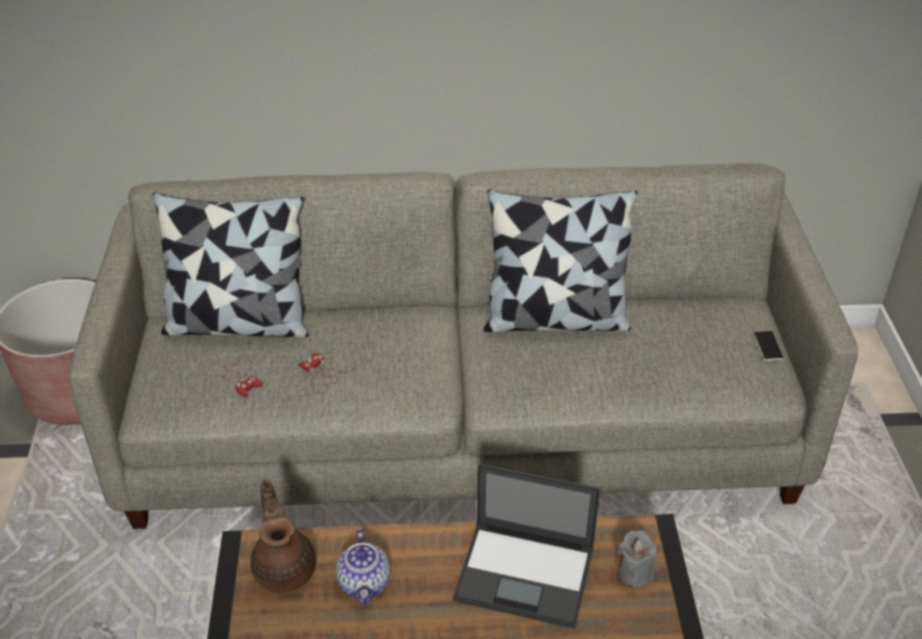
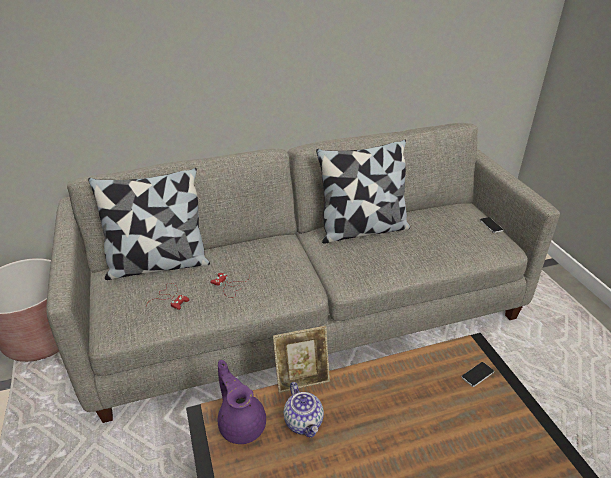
camera: 15 degrees left, 5 degrees down
(285, 567) = (241, 424): brown teapot -> purple teapot
(385, 526) = (302, 379): none -> picture frame
(526, 575) = (410, 391): laptop -> none
(634, 573) = (477, 374): grey candle -> phone

